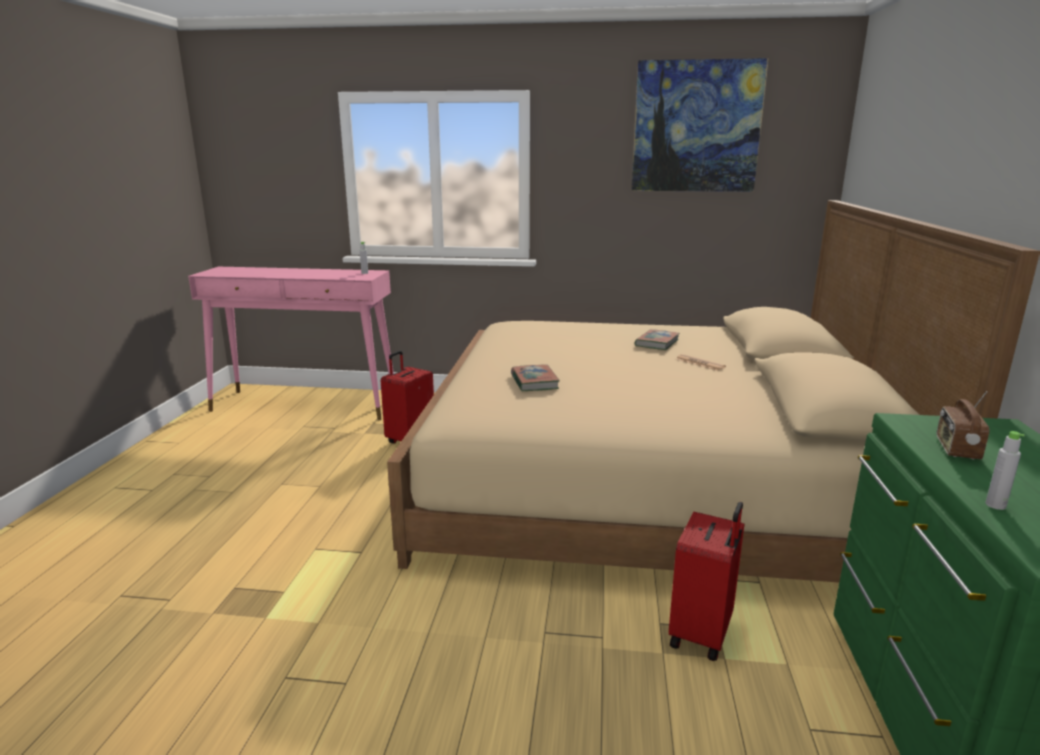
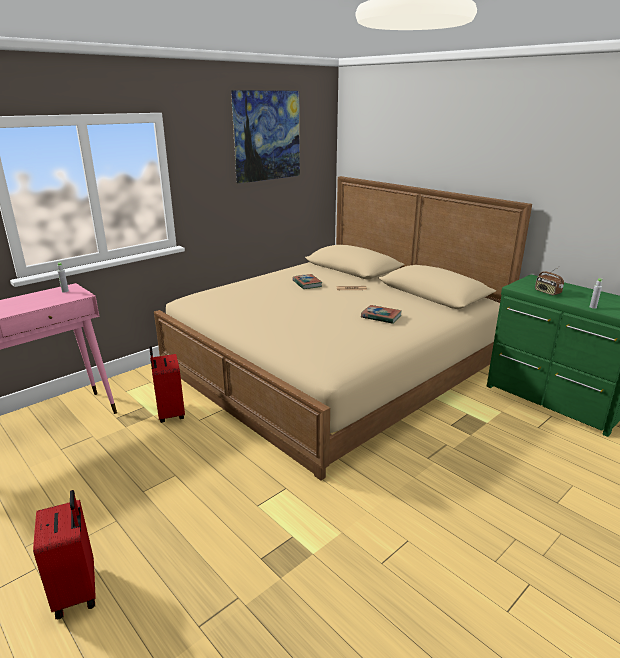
camera: 50 degrees left, 5 degrees up
(534, 382) = (312, 329): book -> book (381, 317)
(702, 634) = (468, 419): red suitcase -> red suitcase (77, 591)

